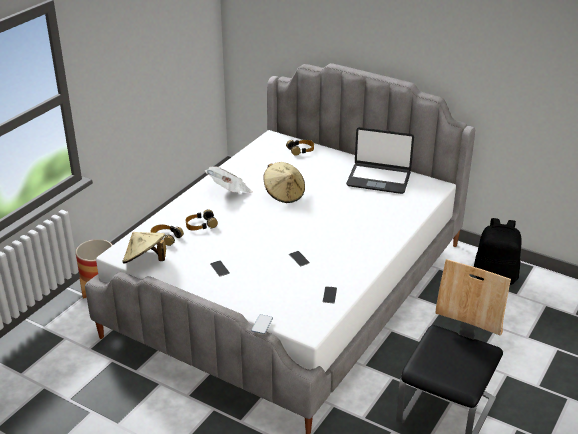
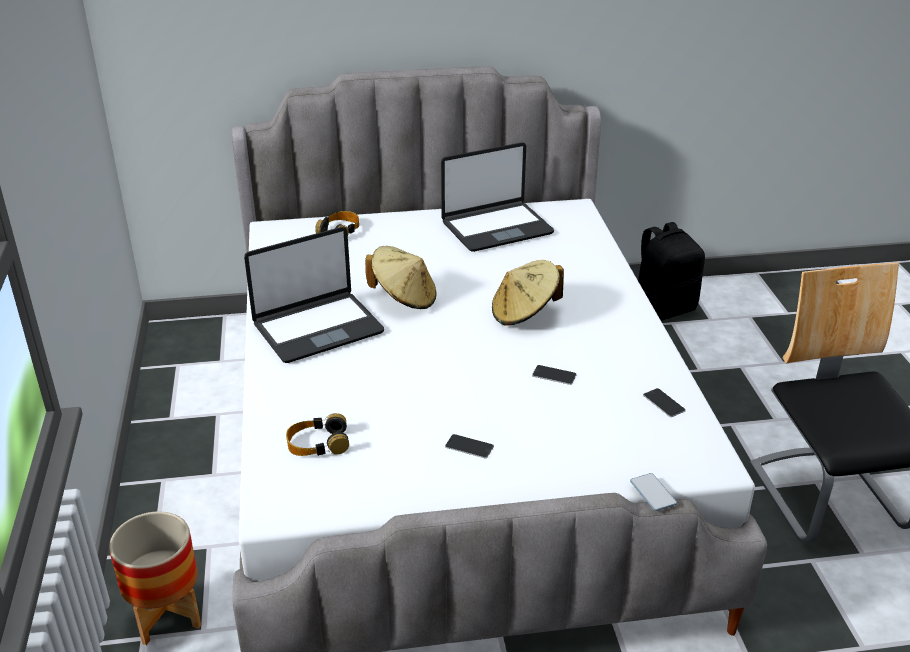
camera: 40 degrees left, 0 degrees up
(145, 261) = (337, 497): beige hat -> beige hat (524, 313)
(201, 225) = (345, 397): headphones -> none
(229, 191) = (317, 328): newspaper -> laptop

